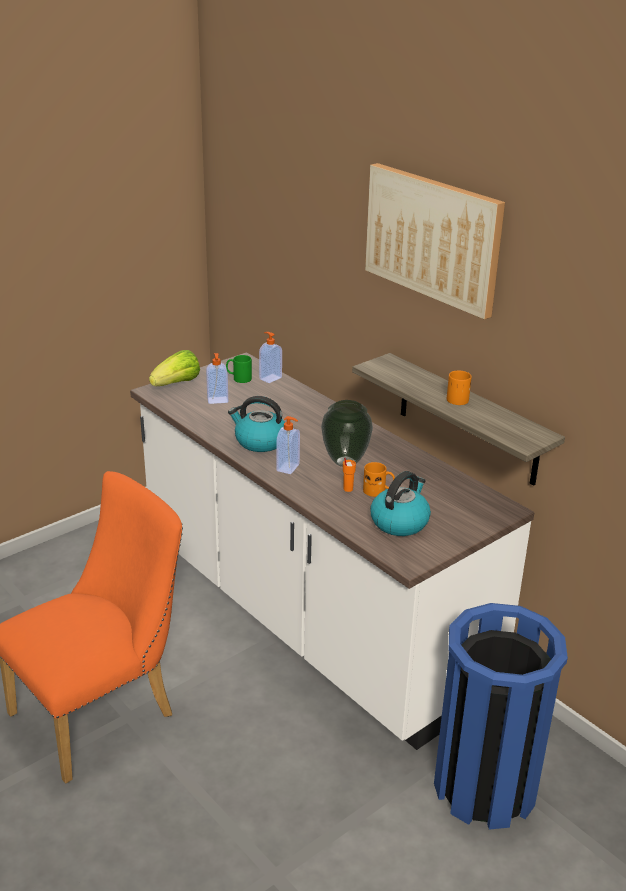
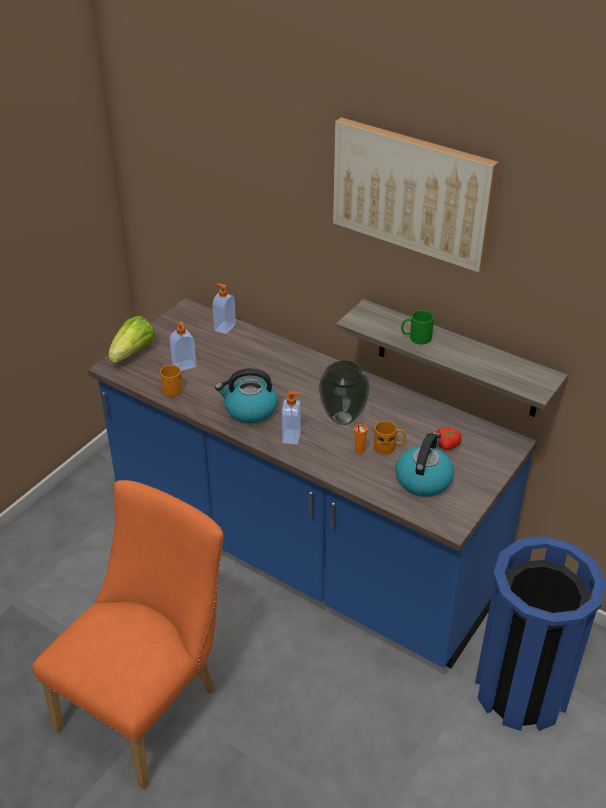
camera: 15 degrees left, 10 degrees up
(238, 378) = (193, 333): green mug -> green mug (416, 338)
(309, 615) = (303, 550): white counter -> blue counter
(438, 499) = (447, 445): none -> tomato
(455, 397) = (450, 345): orange mug -> orange mug (170, 388)

